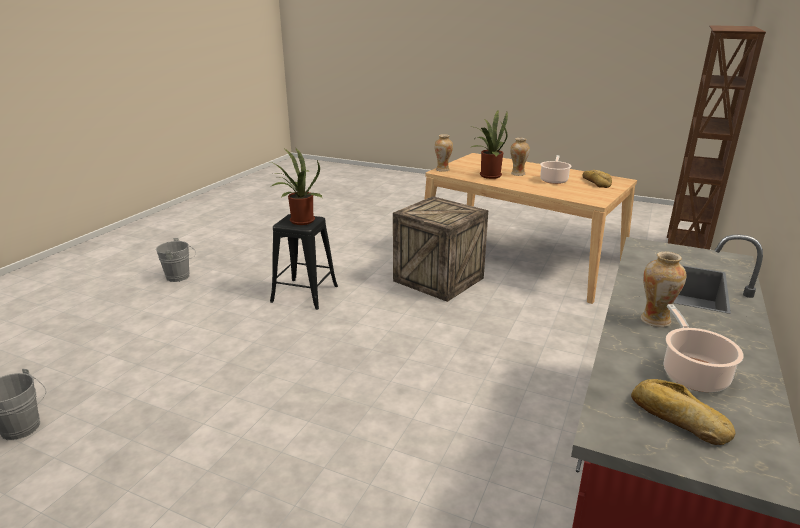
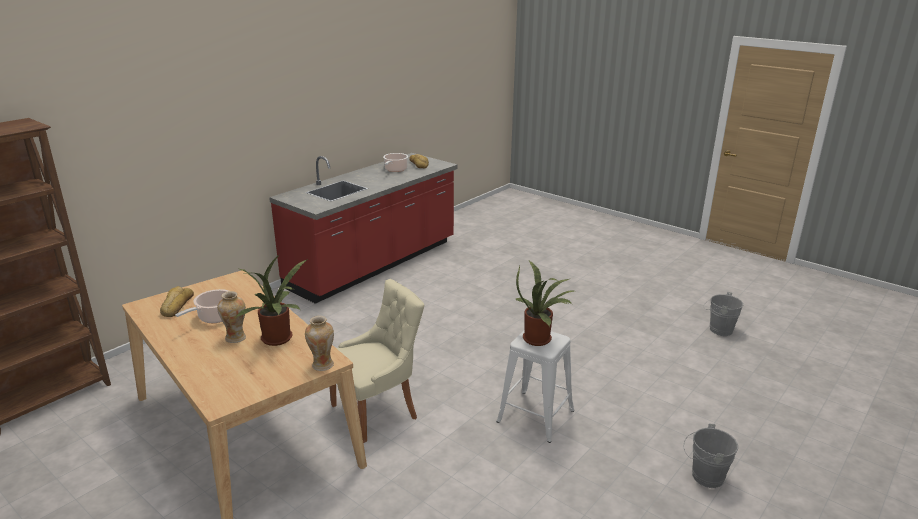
camera: 165 degrees left, 0 degrees up
(305, 293) = (535, 416): black stool -> white stool
(437, 279) = (377, 411): crate -> beige chair
(655, 320) = (380, 181): vase -> none

